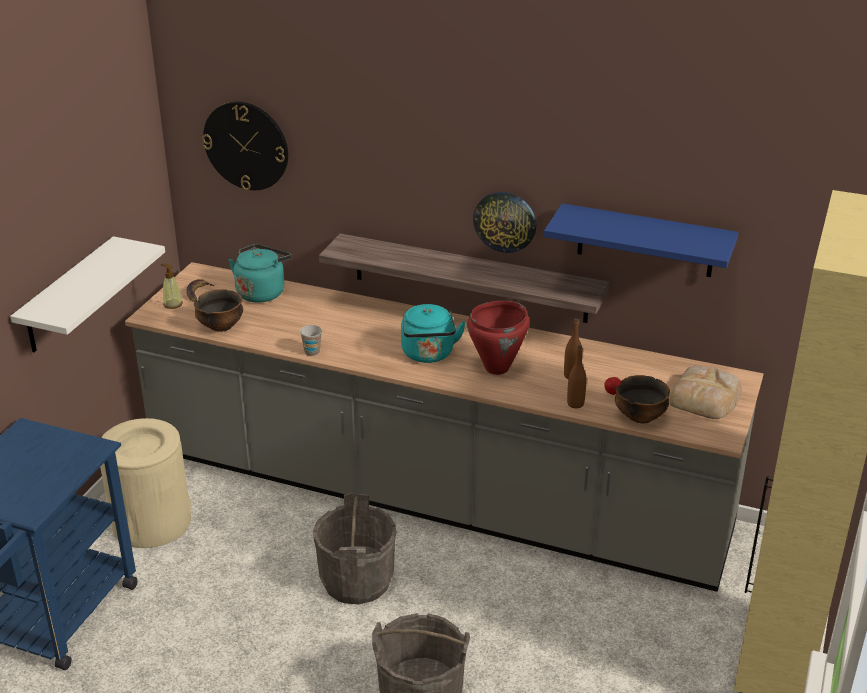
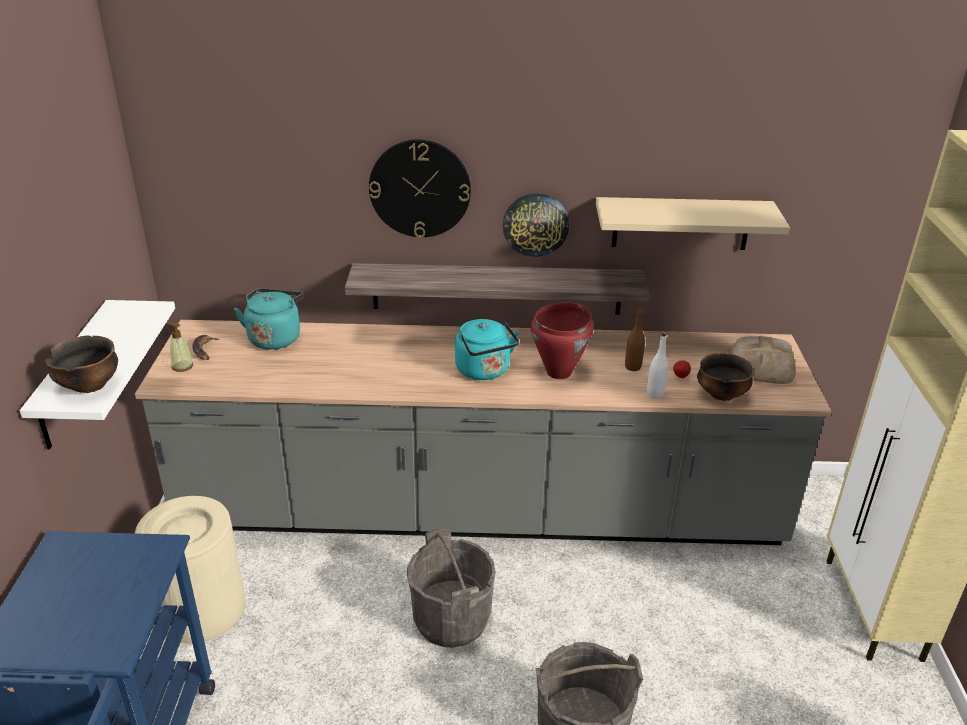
camera: 20 degrees left, 0 degrees up
(221, 326) = (250, 381): bowl -> bowl (89, 386)
(246, 145) = (239, 181): wall clock -> wall clock (420, 188)
(312, 352) = (364, 390): cup -> none
(575, 404) = (655, 393): brown bottle -> white bottle
(645, 241) = (681, 223): blue shelf -> beige shelf

